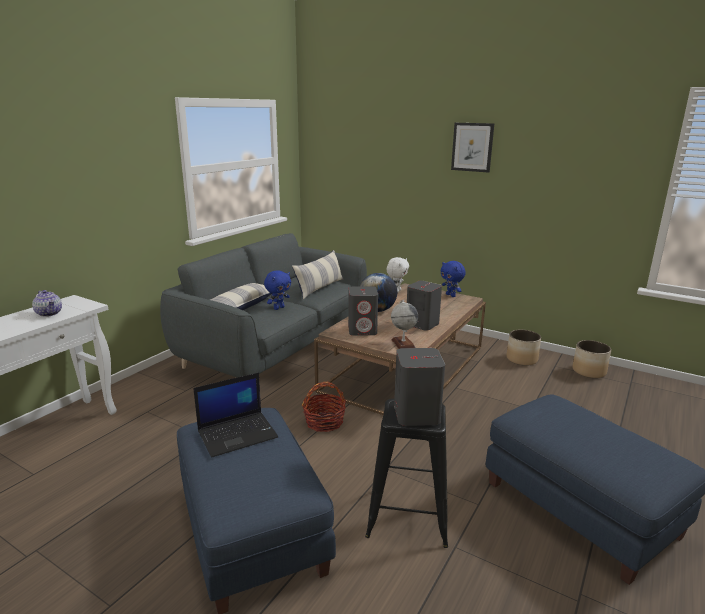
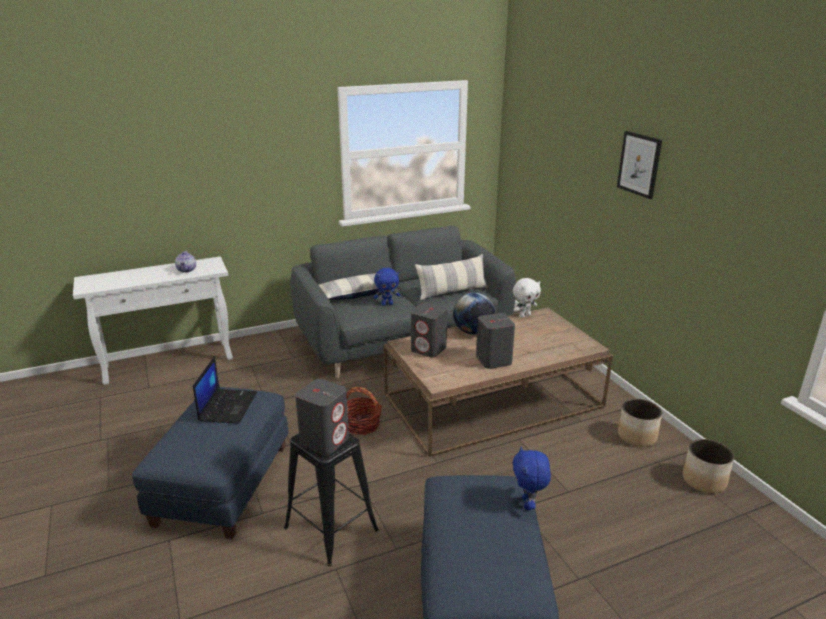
camera: 35 degrees right, 5 degrees up
(238, 433) = (227, 406): laptop -> laptop turned 90 degrees counterclockwise
(403, 343) = (445, 374): globe -> none
(451, 295) = (576, 336): blue plush toy -> blue plush toy (528, 504)

